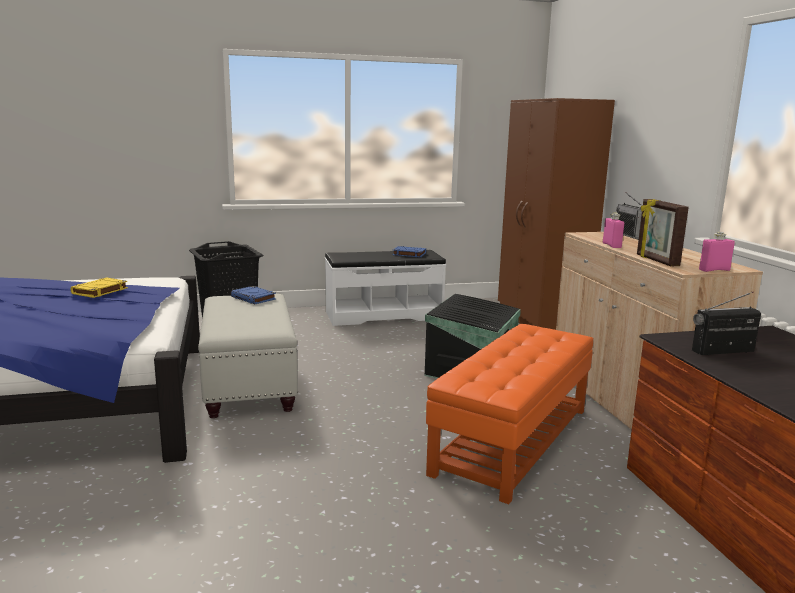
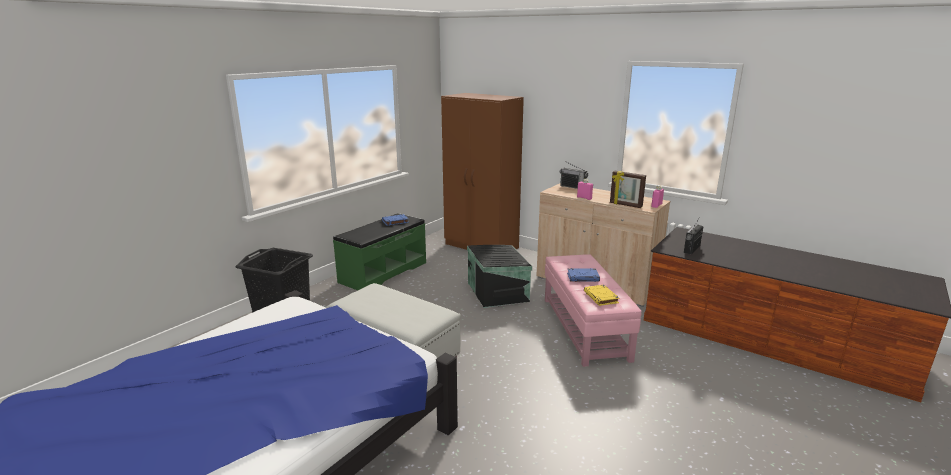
camera: 40 degrees left, 5 degrees up
(99, 291) = (292, 332): yellow book -> yellow book (601, 297)
(254, 298) = (369, 293): blue book -> blue book (583, 277)
(383, 315) = (383, 272): white bench -> green bench
(514, 440) = (585, 328): orange ottoman -> pink ottoman

